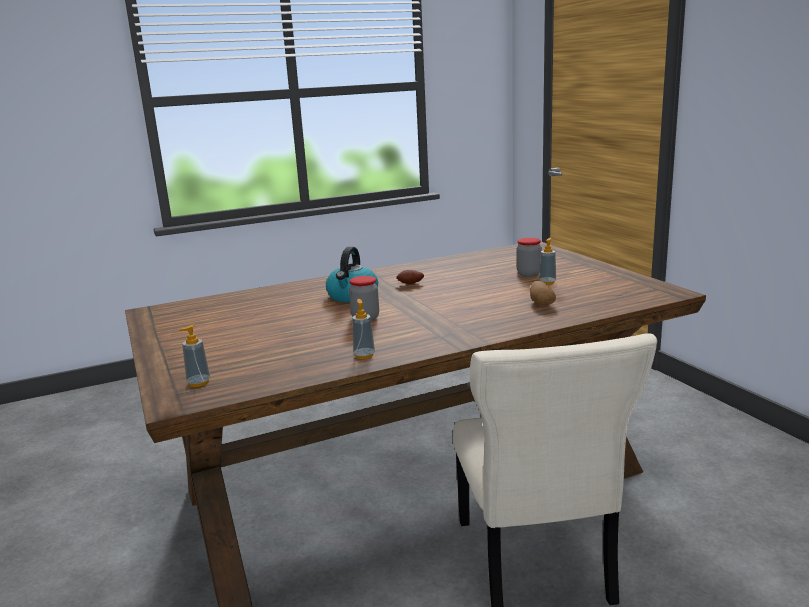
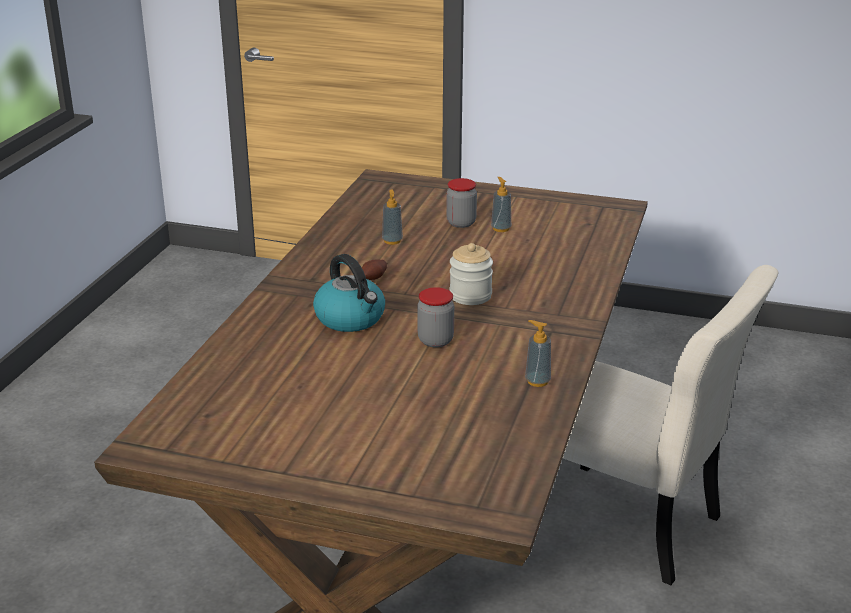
camera: 50 degrees left, 10 degrees up
(198, 383) = (466, 486): soap dispenser -> soap dispenser (392, 241)
(440, 306) = (470, 296): none -> jar
(541, 303) = (549, 257): potato -> none

